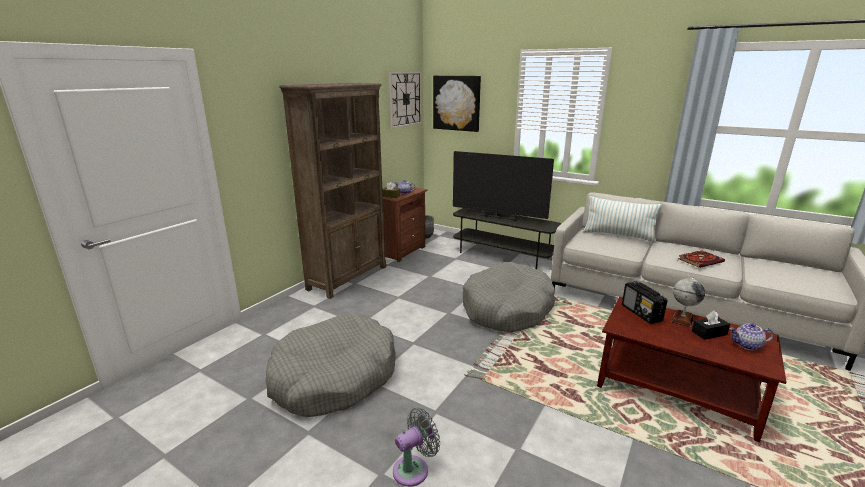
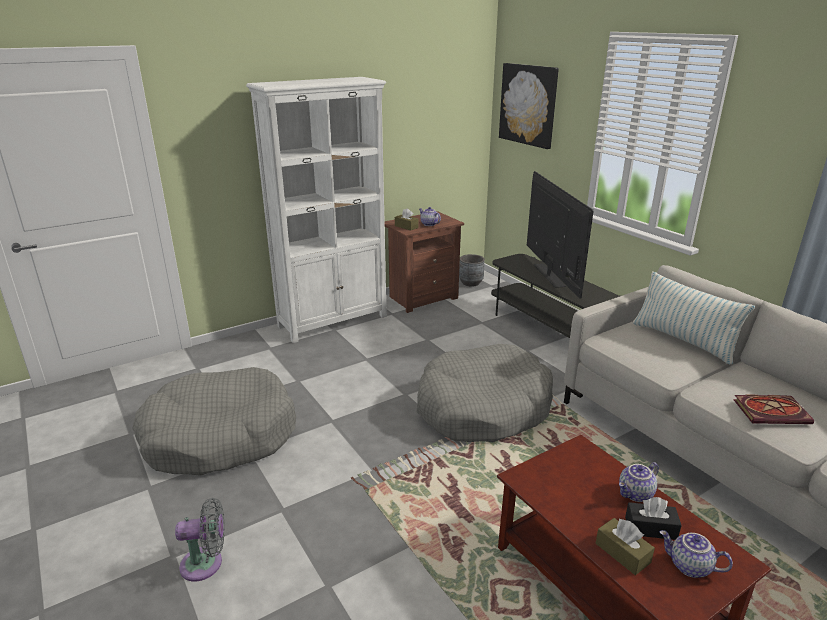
camera: 25 degrees right, 5 degrees up
(348, 277) = (334, 321): brown bookcase -> white bookcase
(405, 99) = (457, 95): wall clock -> none
(498, 216) = (549, 275): television -> television turned 150 degrees counterclockwise
(641, 313) = (581, 468): radio -> none
(682, 318) = (636, 494): globe -> teapot
(712, 349) = (622, 553): none -> brown tissue box

